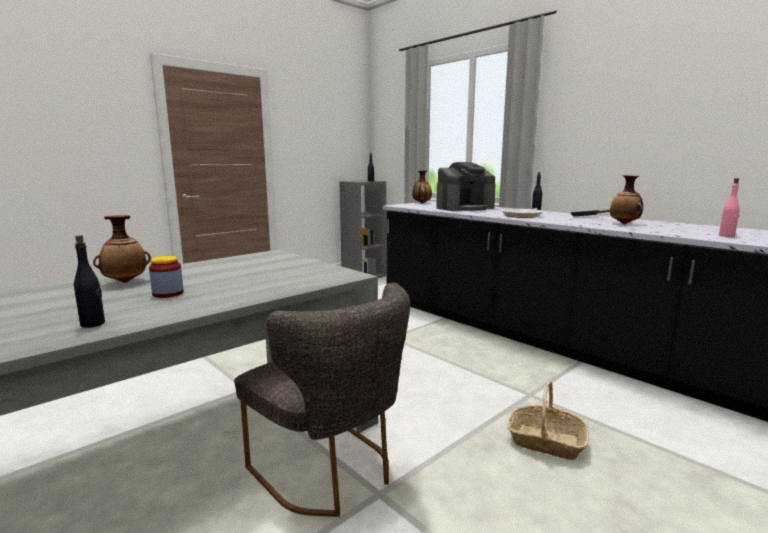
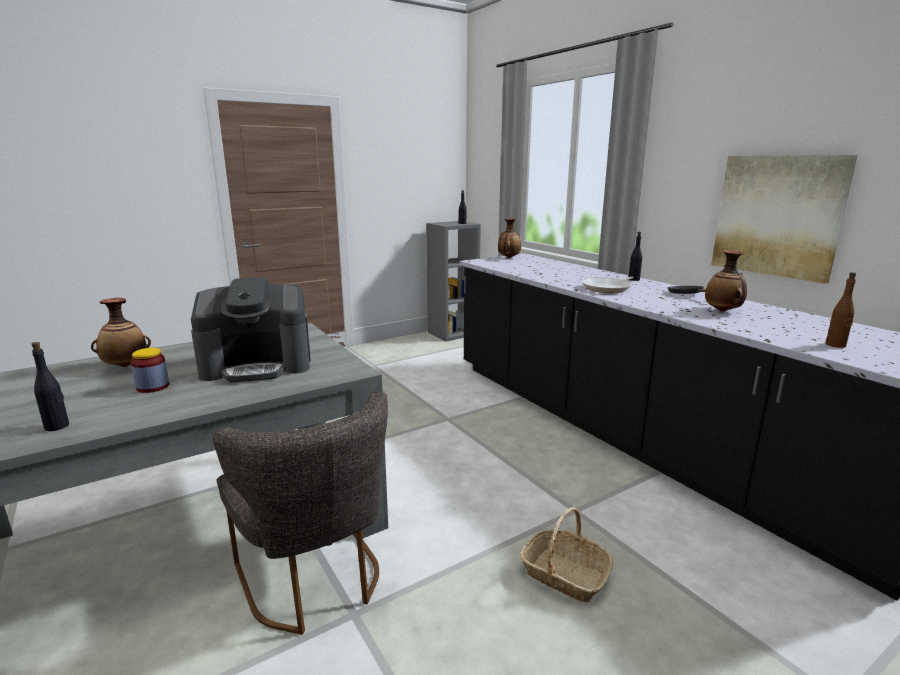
camera: 10 degrees right, 5 degrees up
(464, 208) = (551, 269): coffee machine -> coffee machine (258, 365)
(649, 153) = (777, 216): none -> picture
(726, 236) = (835, 345): pink bottle -> brown bottle

